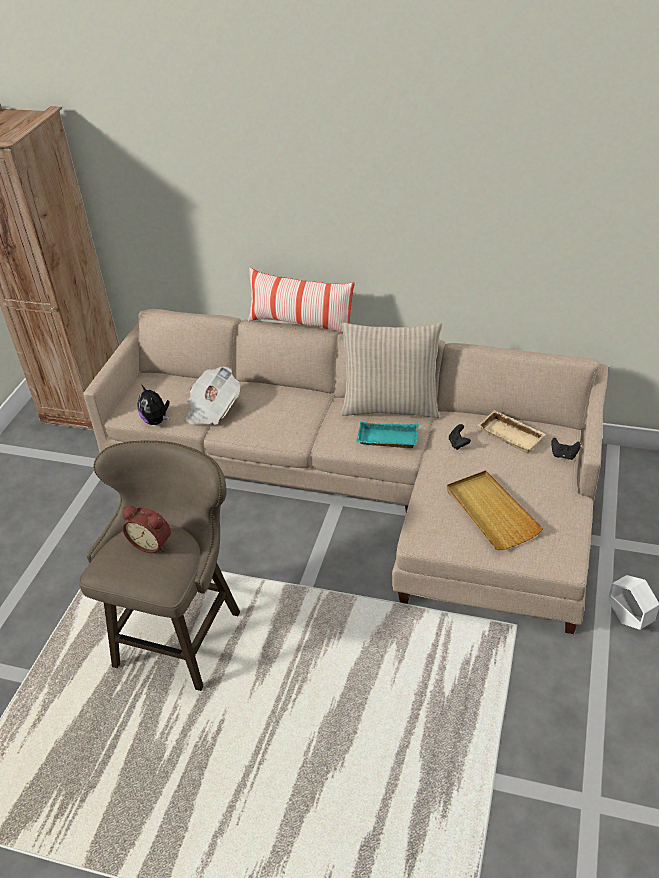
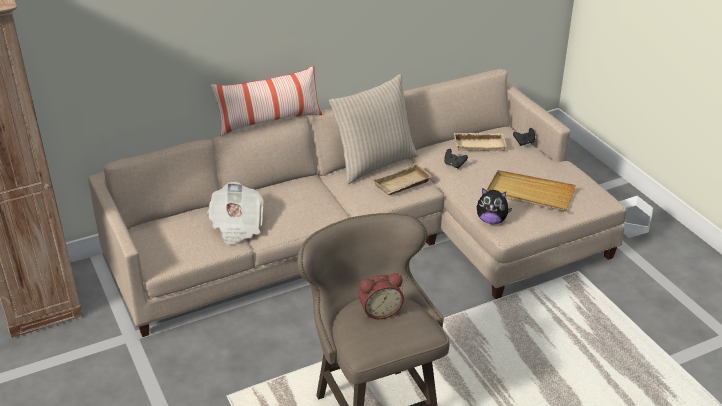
camera: 45 degrees left, 5 degrees down
(156, 421) = (198, 256): plush toy -> plush toy (491, 220)
(386, 440) = (402, 185): turquoise tray -> beige tray

